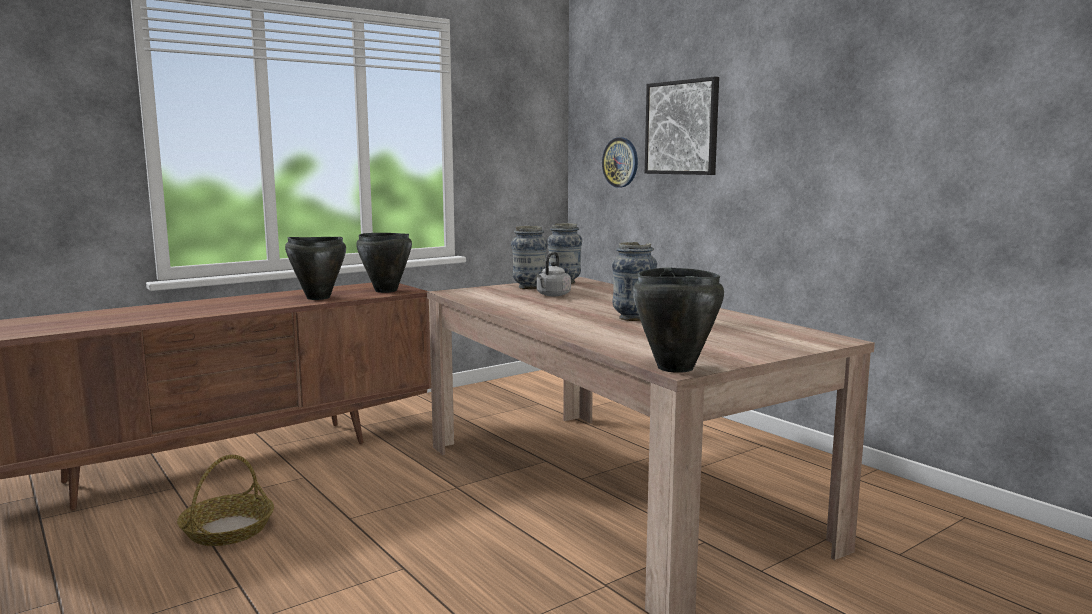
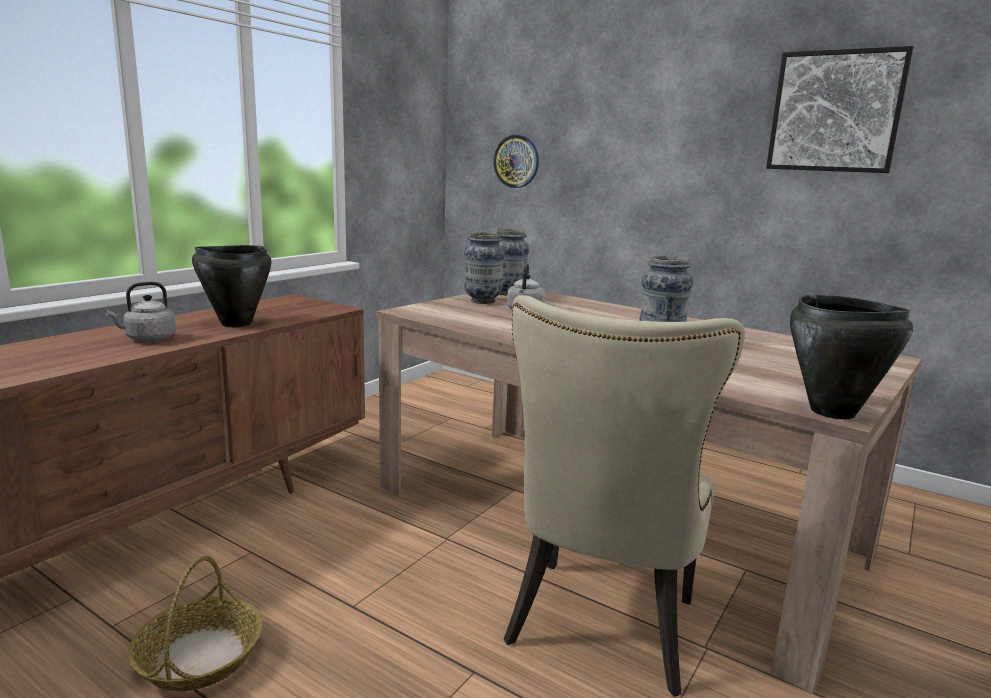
camera: 20 degrees left, 5 degrees up
(246, 304) = (148, 339): none -> grey kettle
(386, 291) = (309, 310): black cooking pot -> none
(530, 558) = (602, 626): none -> beige chair
(682, 127) = (596, 128): picture -> picture (835, 112)

